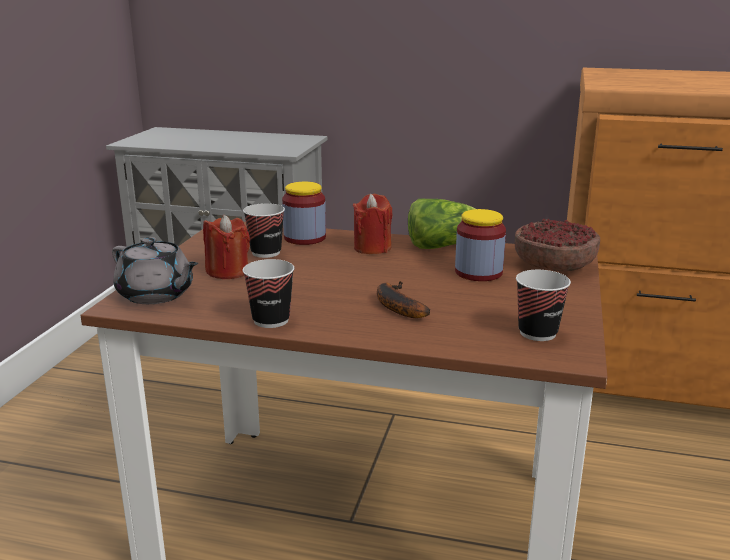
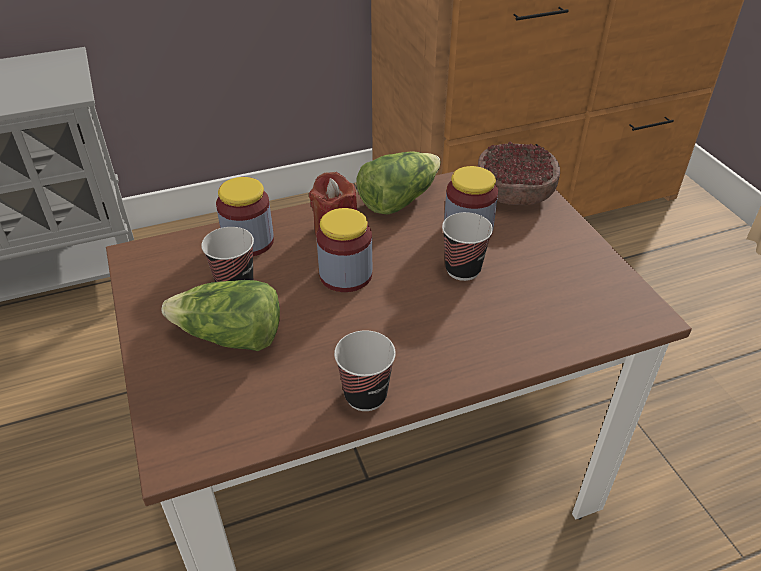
camera: 35 degrees left, 20 degrees up
(156, 295) = (196, 417): grey teapot -> none
(228, 272) = (231, 337): red candle -> lettuce
(346, 268) = (345, 275): none -> jar
(396, 305) = (452, 314): banana -> none
(537, 333) = (596, 296): cup -> cup (463, 269)

